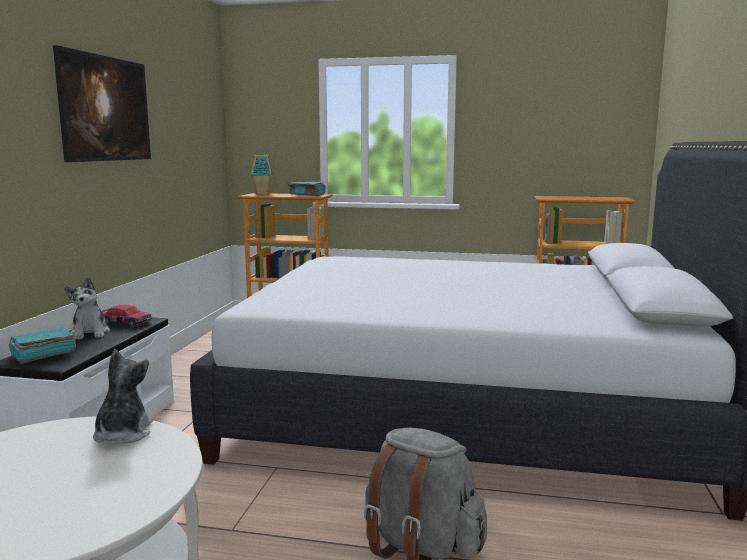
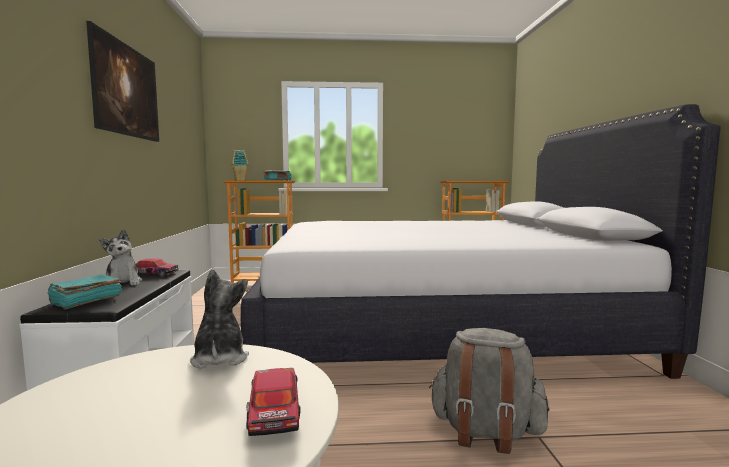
camera: 15 degrees left, 5 degrees down
(127, 492) = (274, 411): none -> toy car

